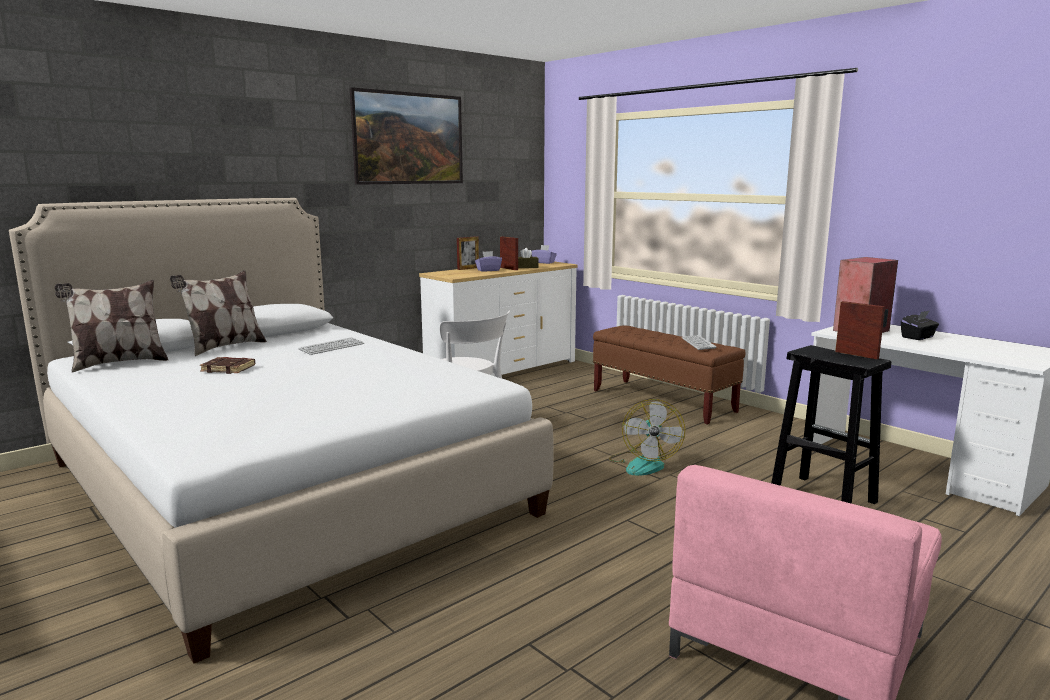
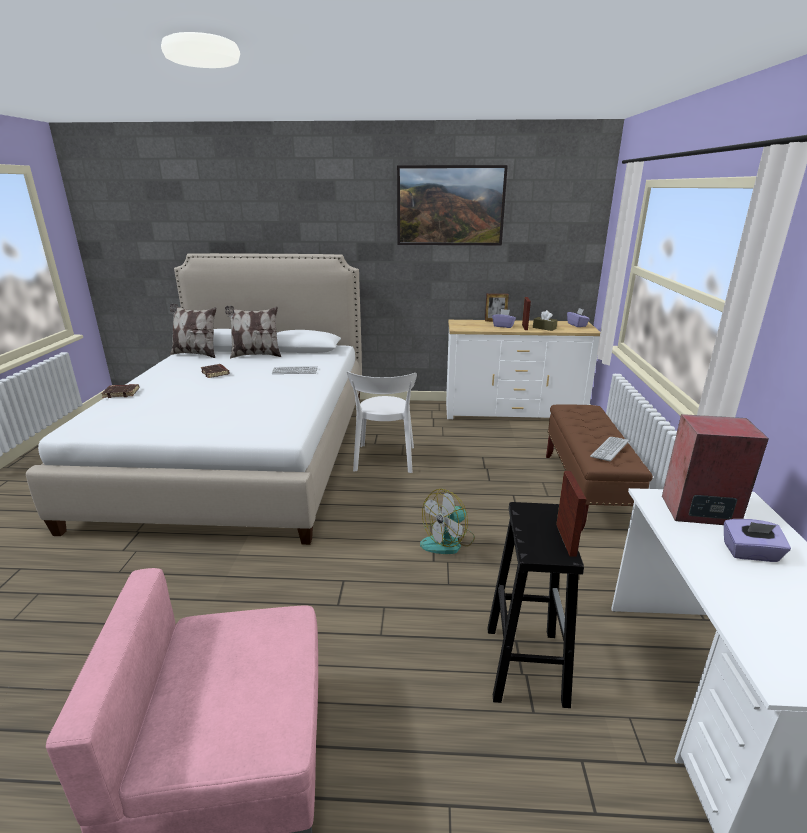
camera: 45 degrees right, 10 degrees up
(146, 413) = (122, 393): none -> brown book
(918, 337) = (750, 553): black tissue box -> purple tissue box

